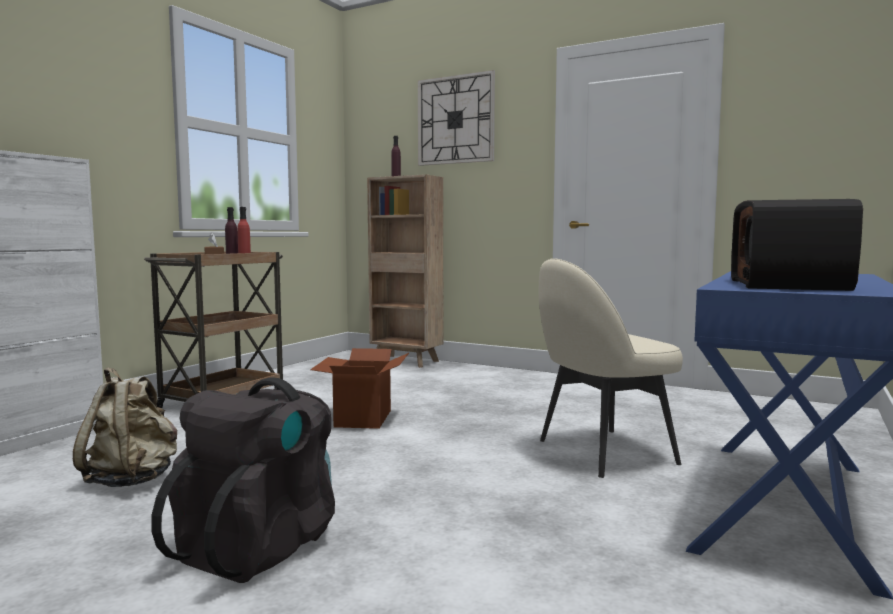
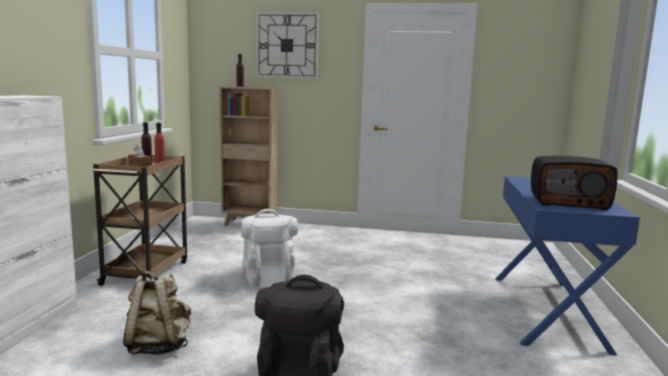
camera: 20 degrees left, 5 degrees up
(362, 418) = (268, 278): cardboard box -> white backpack
(602, 452) = (436, 288): beige chair -> none
(790, 285) = (569, 202): radio -> radio turned 75 degrees counterclockwise

